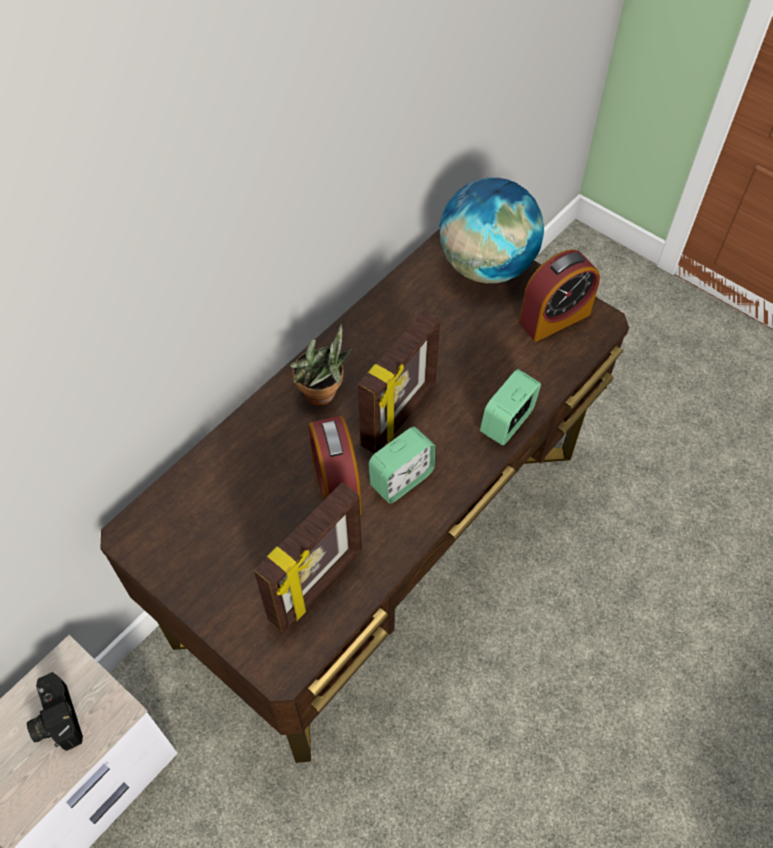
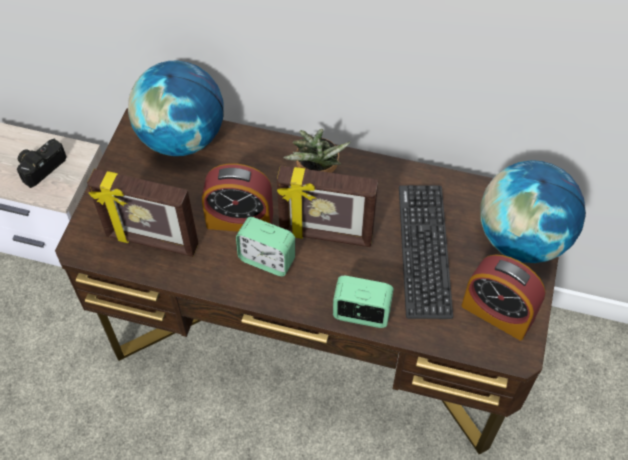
camera: 65 degrees right, 0 degrees up
(187, 503) = (182, 138): none -> globe
(336, 486) = (240, 219): alarm clock -> alarm clock turned 135 degrees counterclockwise
(460, 343) = (424, 250): none -> keyboard

